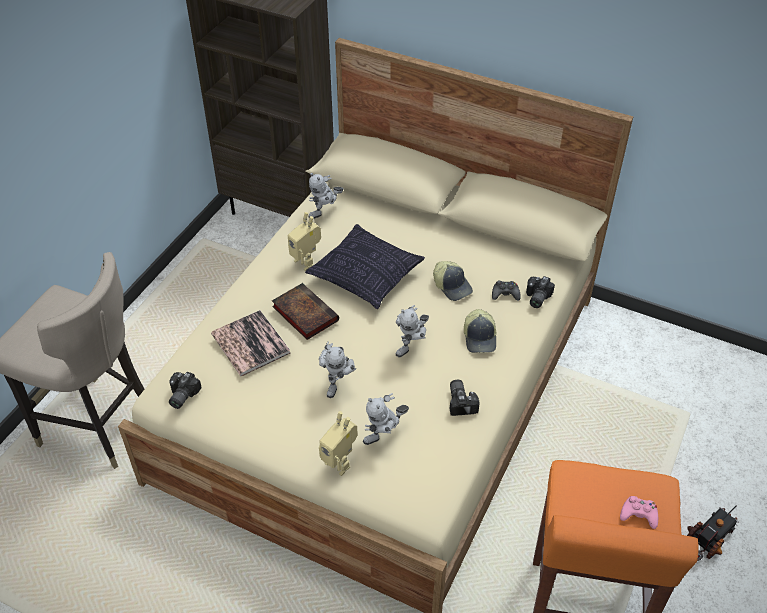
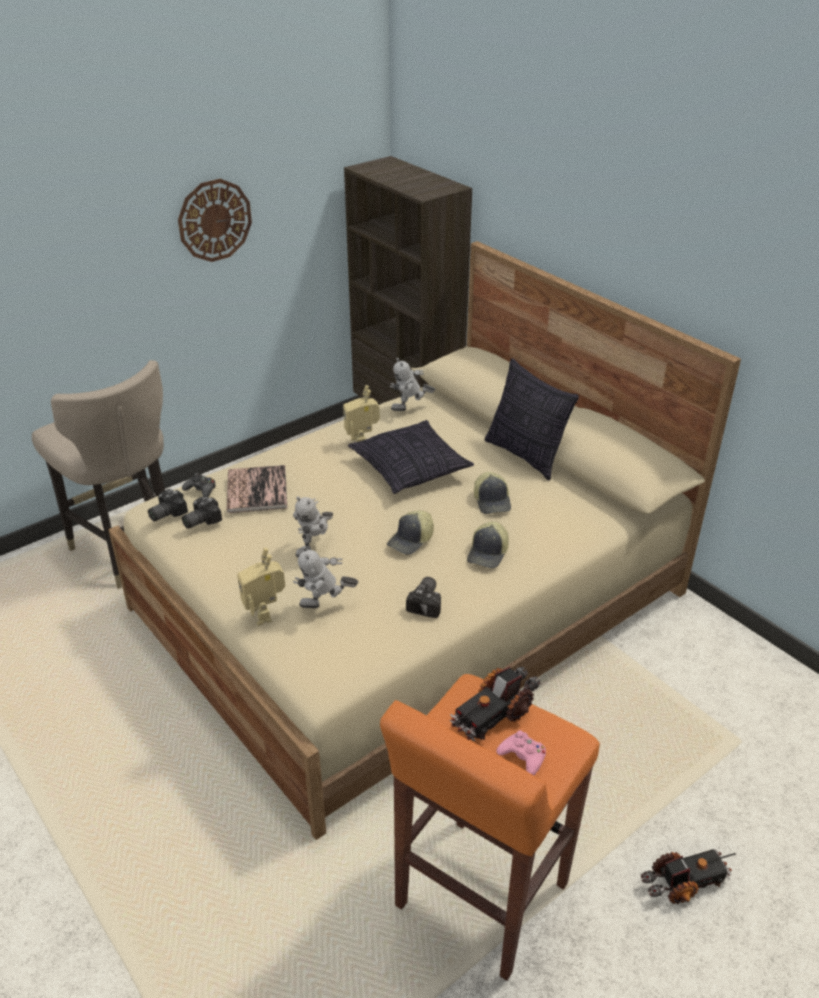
camera: 25 degrees right, 10 degrees down
(89, 81) = (214, 220): none -> wall clock
(303, 313) = (325, 481): book -> none
(412, 347) = (411, 540): toy robot -> cap
(451, 231) = (525, 455): none -> pillow
(505, 294) = (544, 523): black game controller -> black game controller (201, 489)
(536, 298) = (575, 536): camera -> camera (200, 520)
(596, 488) = (493, 714): none -> toy truck

